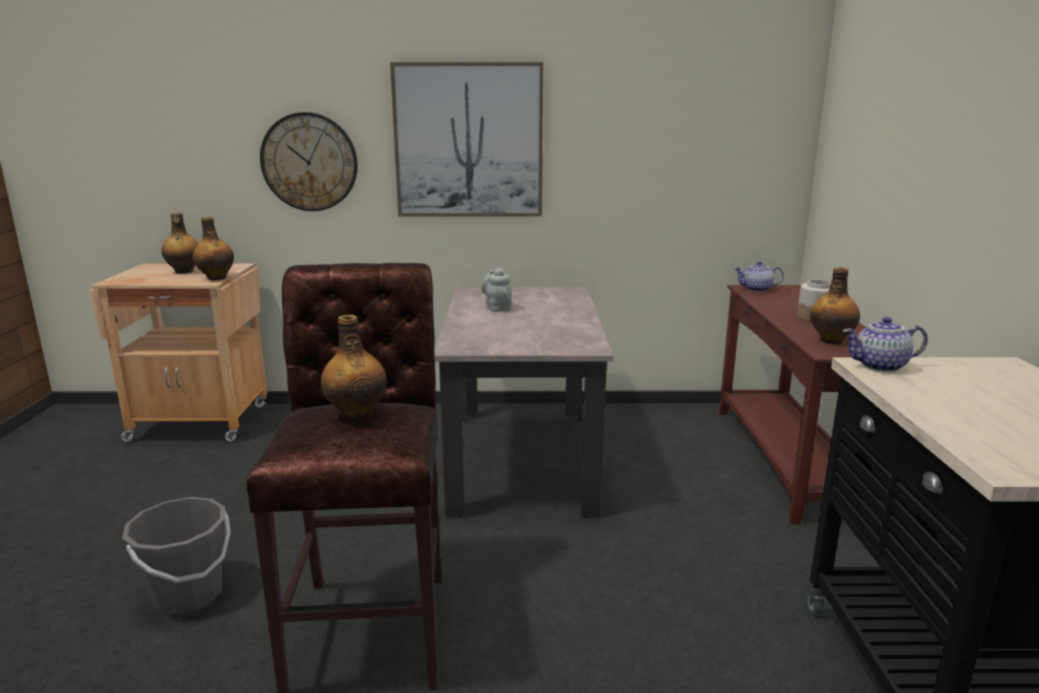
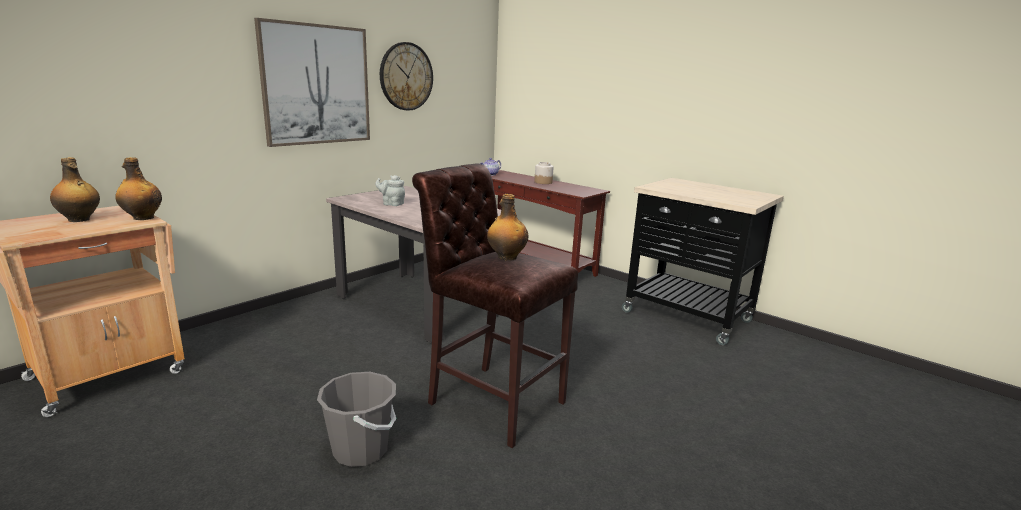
camera: 50 degrees left, 0 degrees up
(309, 162) = (183, 102): wall clock -> wall clock (406, 76)
(831, 340) = (571, 189): bottle -> none
(880, 366) = (654, 187): teapot -> none

